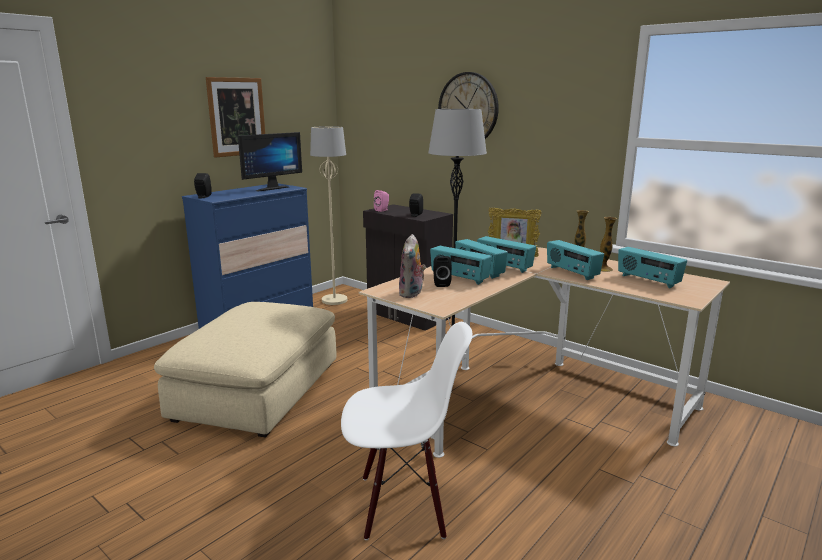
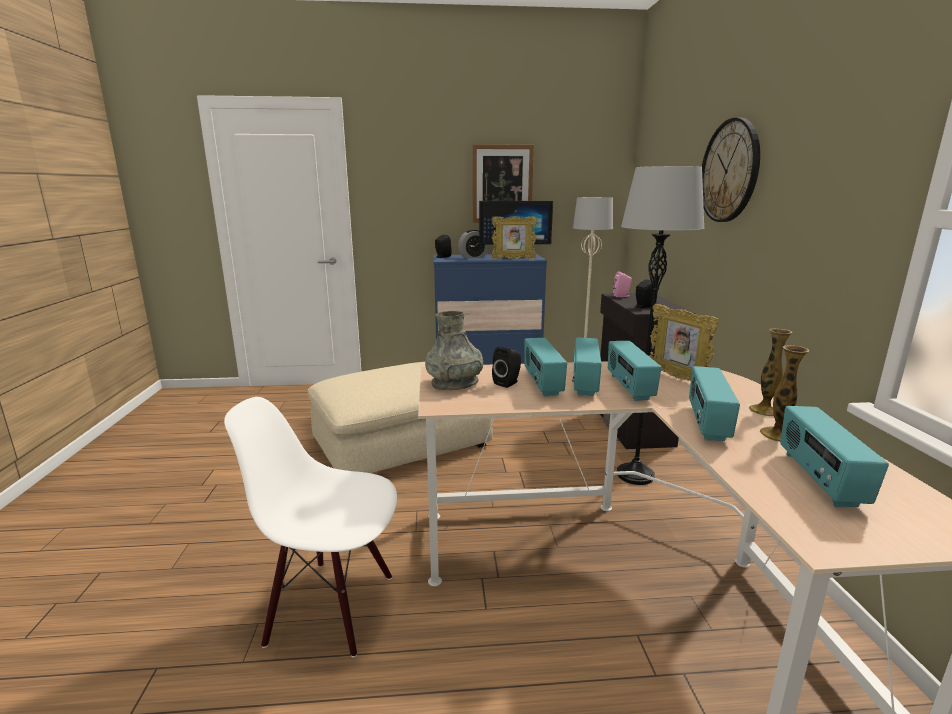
camera: 45 degrees right, 0 degrees up
(232, 193) = (473, 257): none -> alarm clock
(276, 190) = (513, 259): none -> picture frame
(403, 504) = (332, 607): white chair -> white chair turned 150 degrees clockwise
(412, 294) = (454, 383): plush toy -> grey vase

